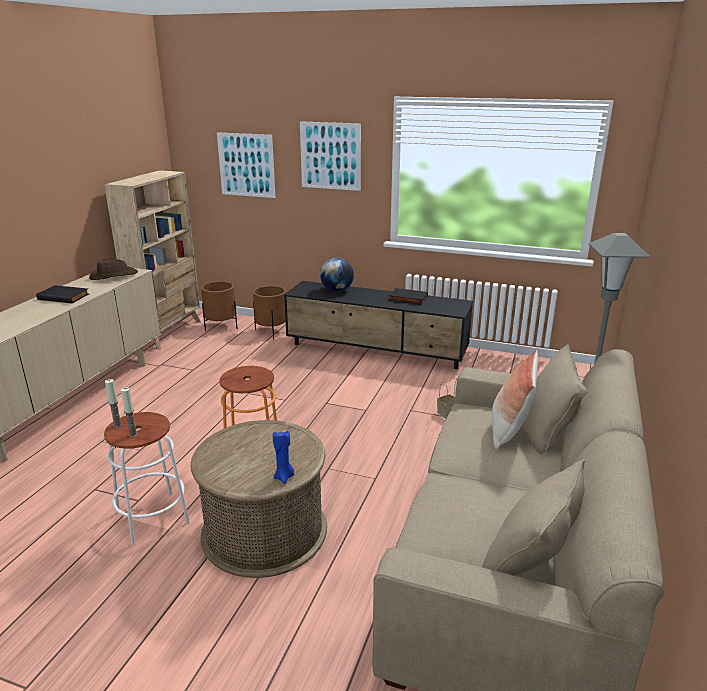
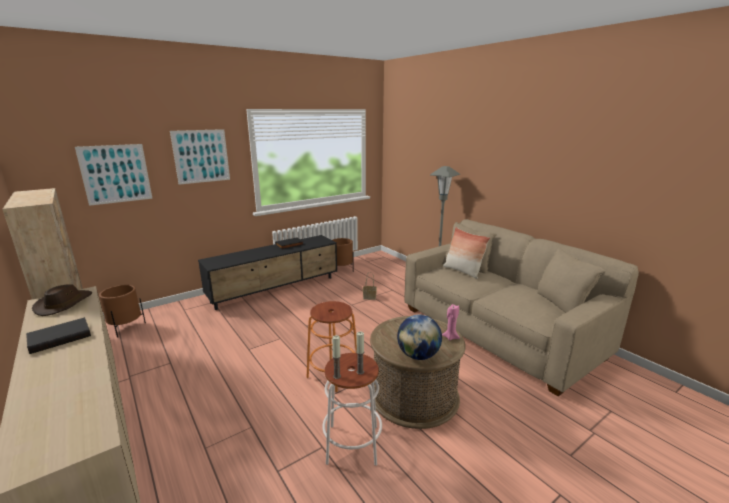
camera: 55 degrees left, 5 degrees down
(271, 331) = (180, 311): brown planter -> brown planter (341, 269)
(284, 477) = (450, 337): blue candle -> pink candle
(337, 290) = (238, 256): globe -> globe (418, 355)

